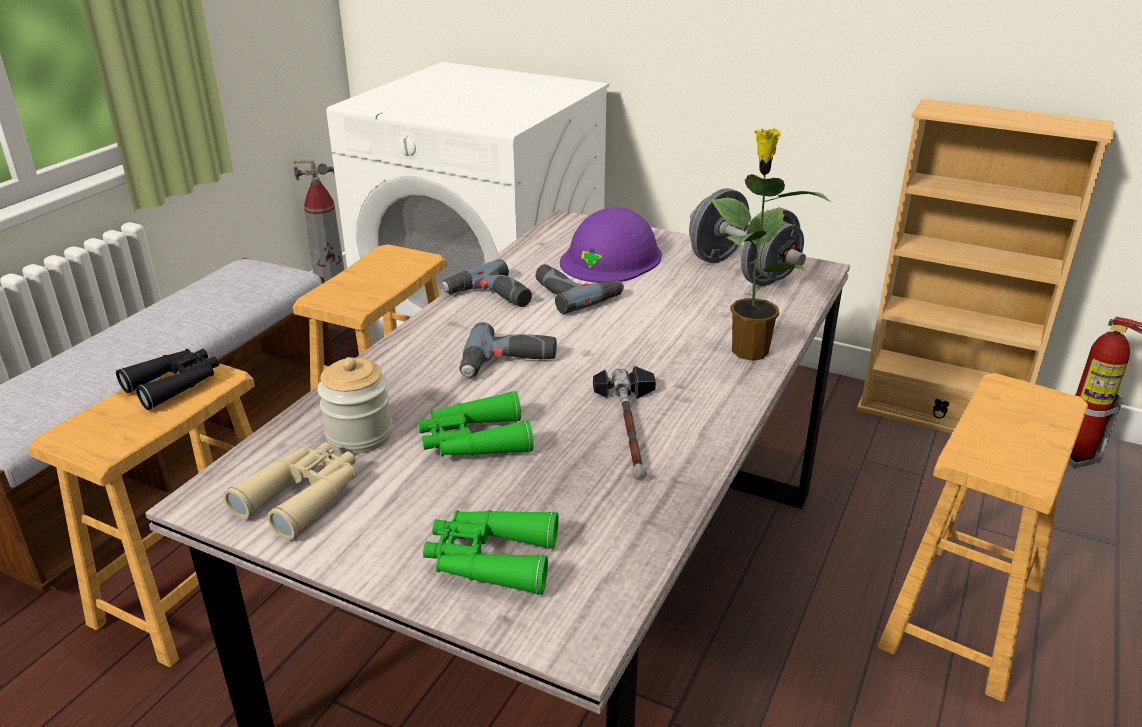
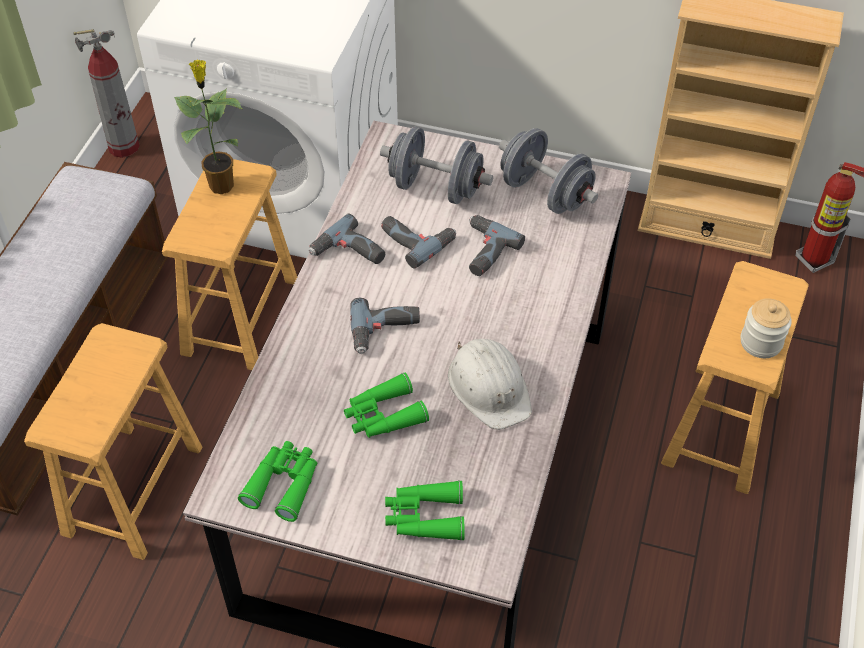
camera: 10 degrees left, 20 degrees up
(175, 384) = (109, 361): black binoculars -> none
(302, 497) = (284, 483): beige binoculars -> green binoculars
(359, 435) = (301, 422): jar -> jar (761, 342)
(611, 258) = (436, 188): purple hard hat -> grey dumbbell
(631, 428) = (489, 387): hammer -> white hard hat
(653, 308) = (482, 250): none -> power drill
(748, 350) = (561, 291): potted plant -> potted plant (220, 184)

